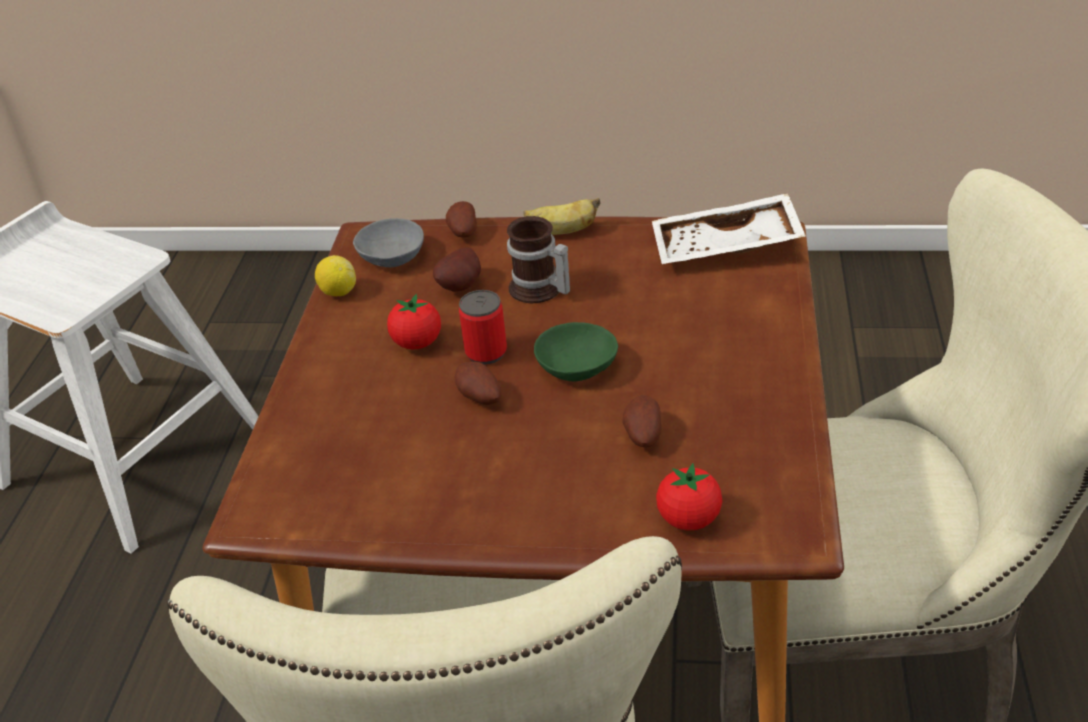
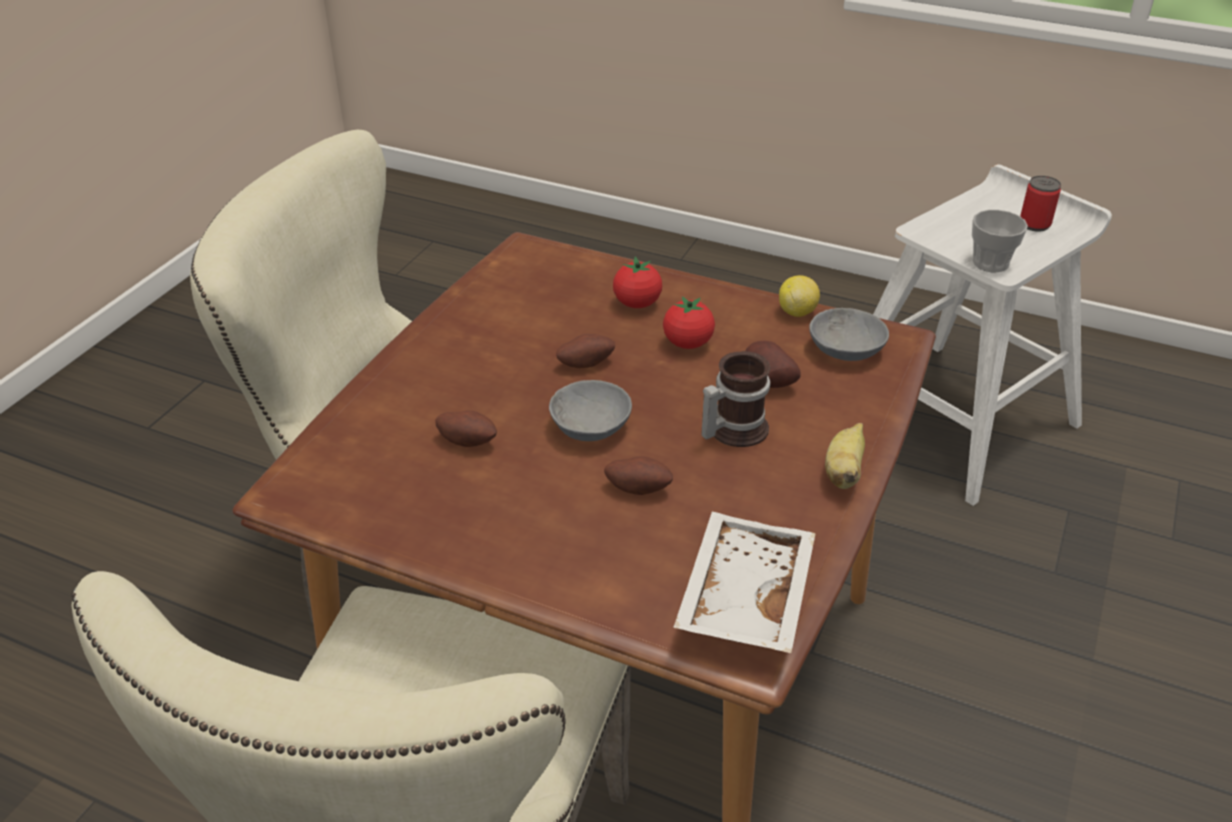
camera: 105 degrees right, 0 degrees up
(127, 267) = (990, 263): none -> cup
(462, 232) = (875, 400): potato -> potato (638, 487)
(486, 352) = (648, 378): can -> can (1034, 224)
(578, 365) = (592, 427): green bowl -> grey bowl
(688, 519) = (352, 439): tomato -> tomato (637, 303)

